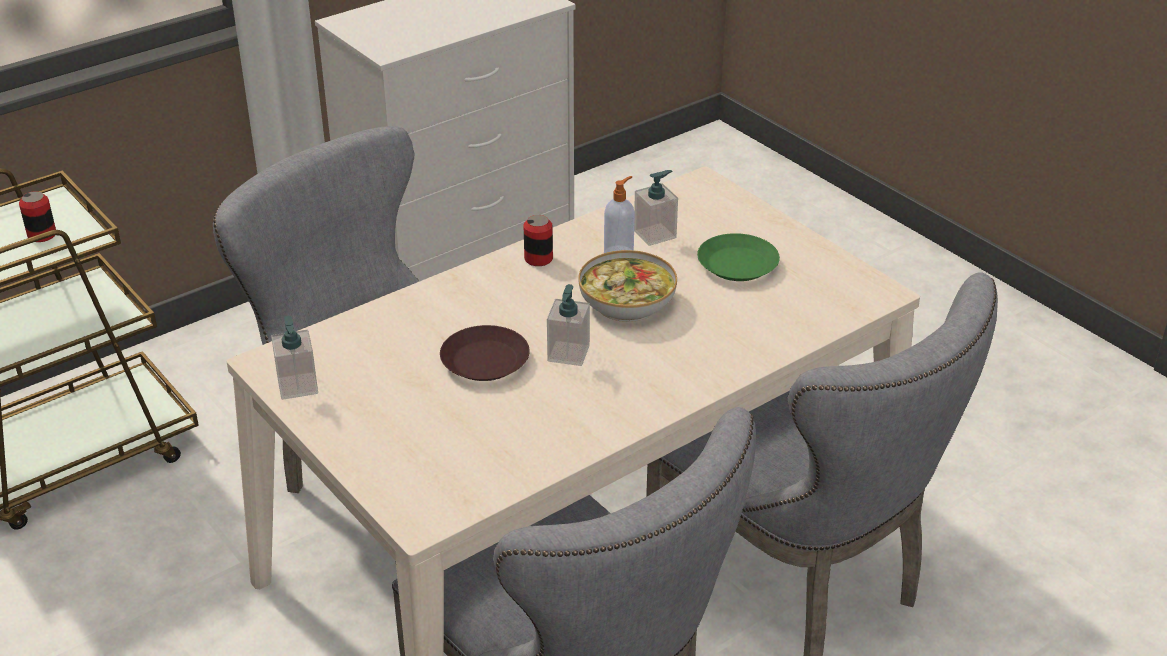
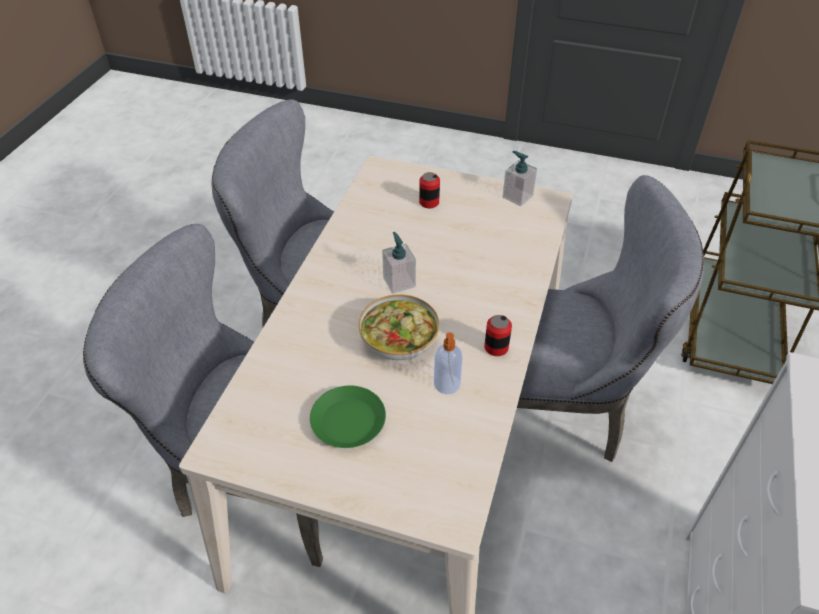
camera: 145 degrees right, 10 degrees up
(42, 235) = (786, 204): can -> can (429, 202)
(485, 360) = (441, 255): brown plate -> none
(655, 234) = (438, 421): soap dispenser -> none

